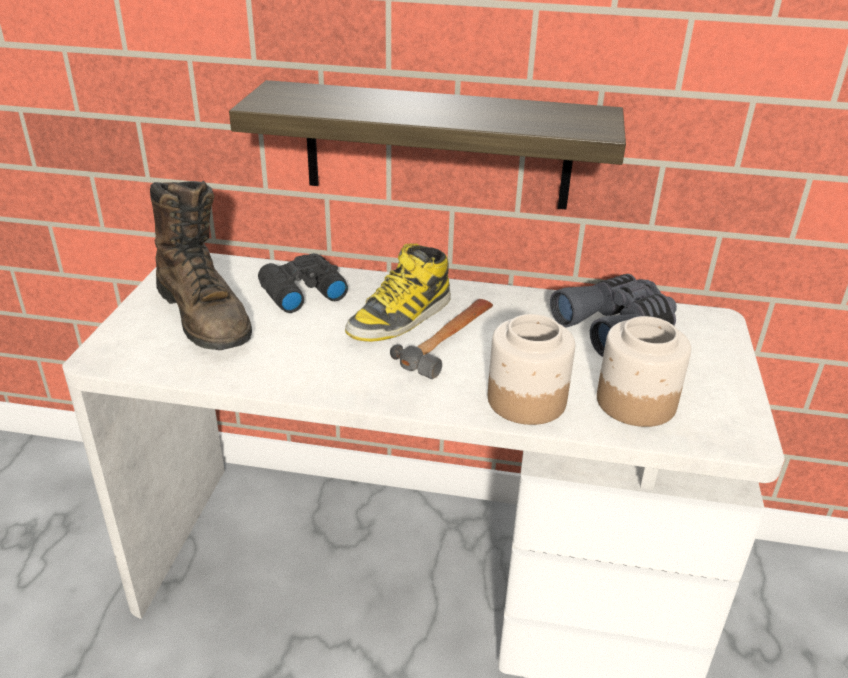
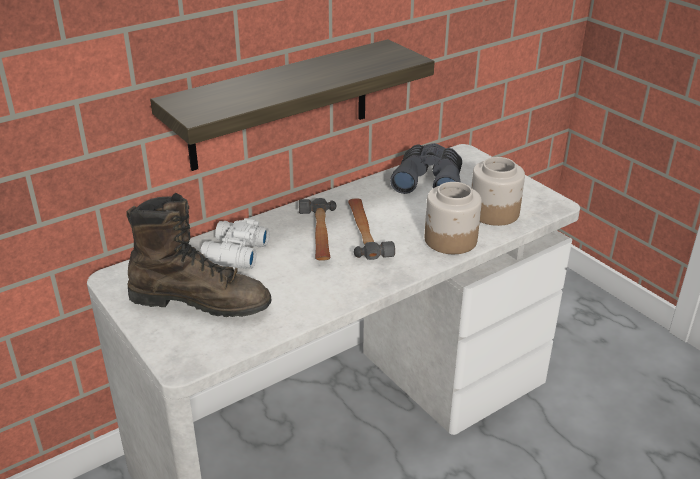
camera: 45 degrees left, 0 degrees up
(301, 293) = (234, 253): black binoculars -> white binoculars
(400, 318) = (319, 235): boot -> hammer

